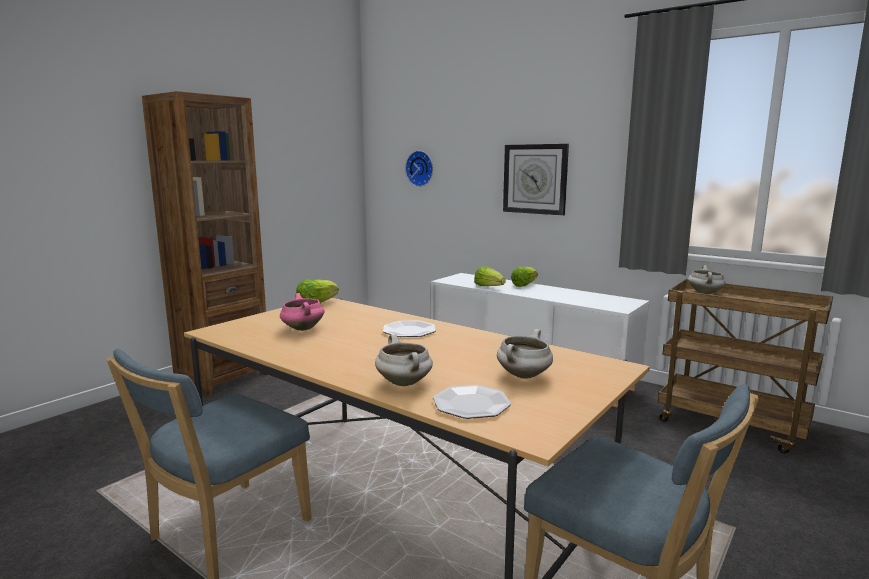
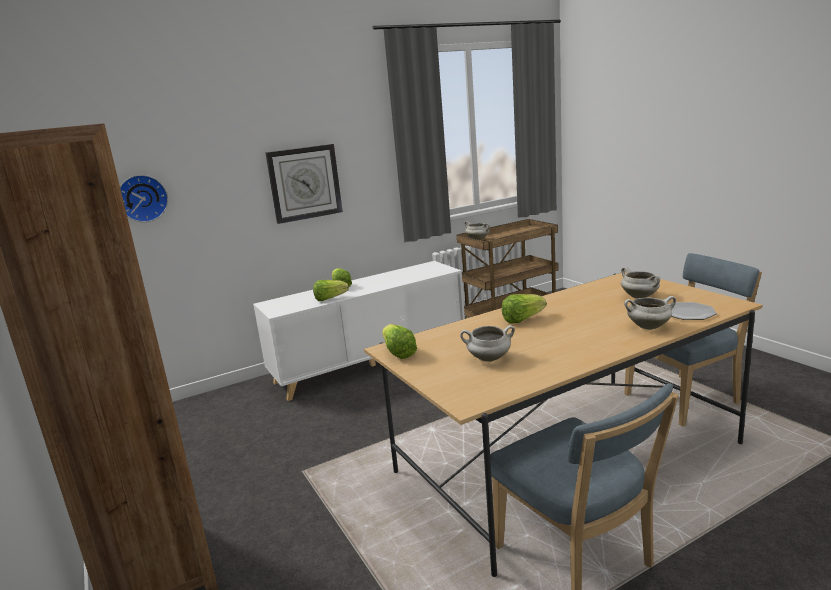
camera: 65 degrees left, 5 degrees up
(302, 328) = (488, 359): pink cooking pot -> white cooking pot
(409, 331) = (522, 319): plate -> lettuce

